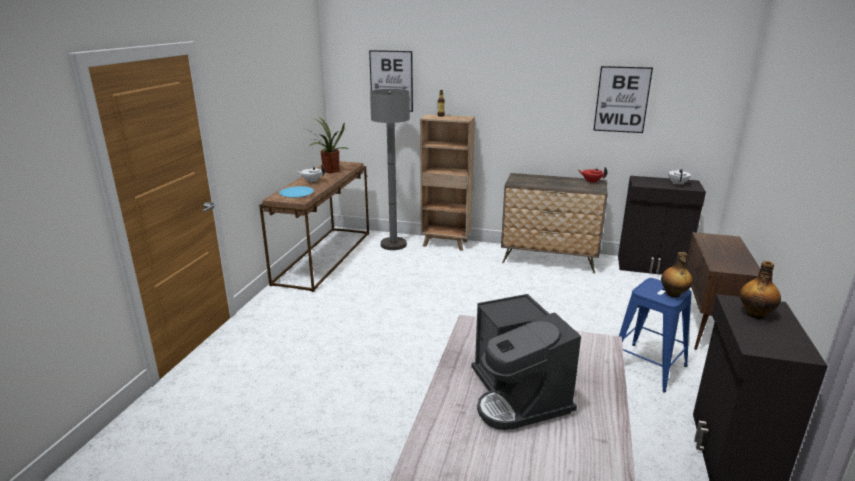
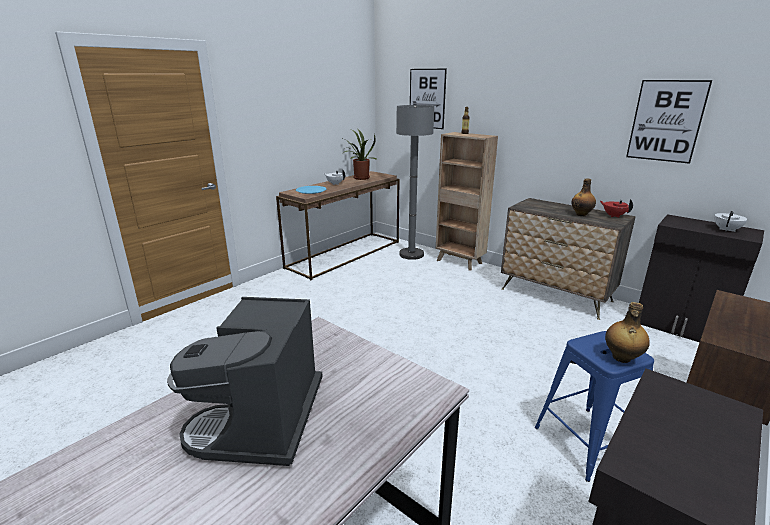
camera: 25 degrees right, 0 degrees up
(755, 314) = (685, 413): bottle -> bottle (581, 214)

